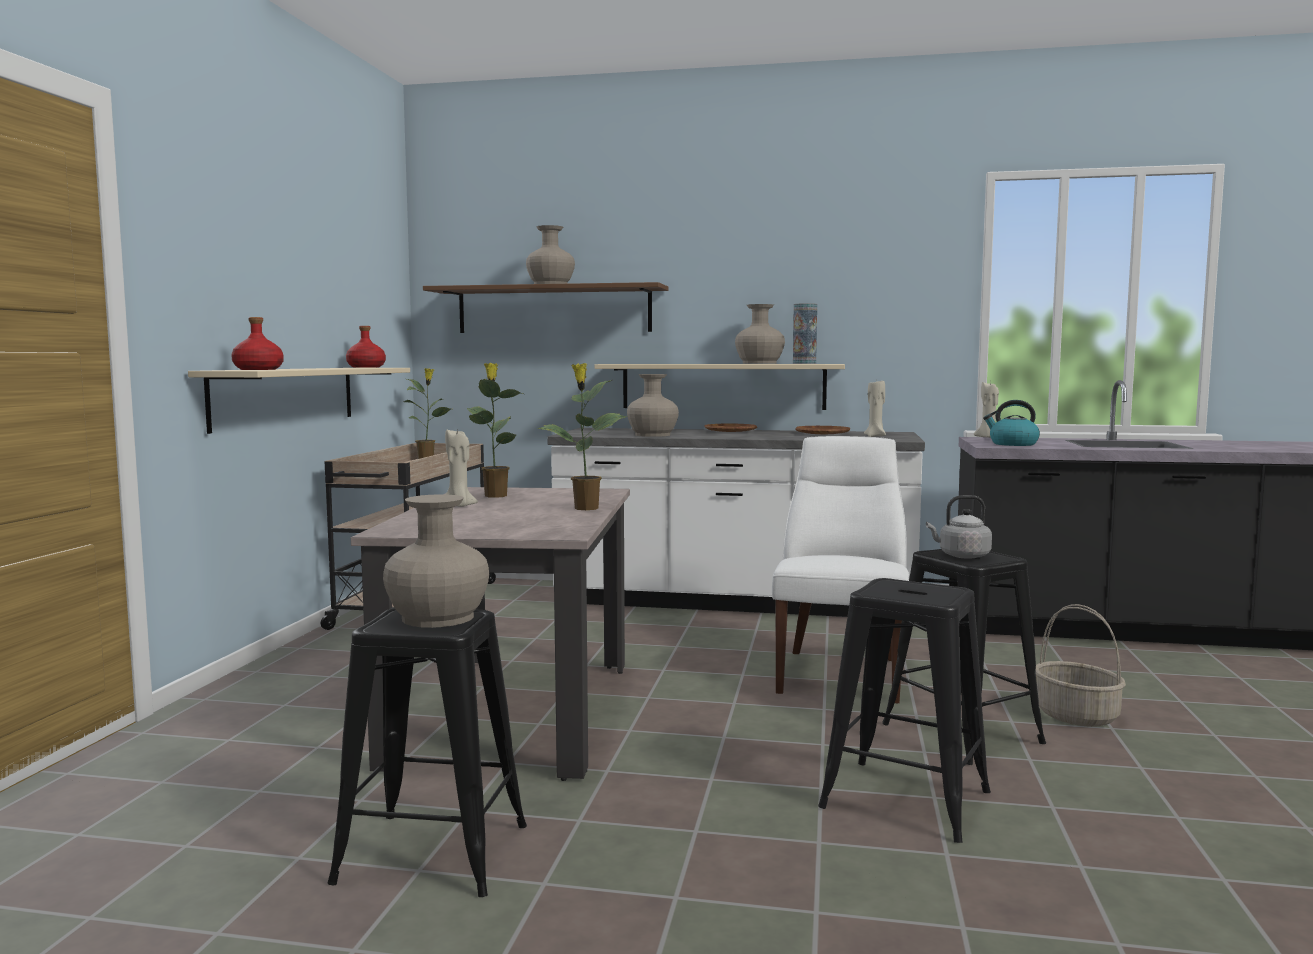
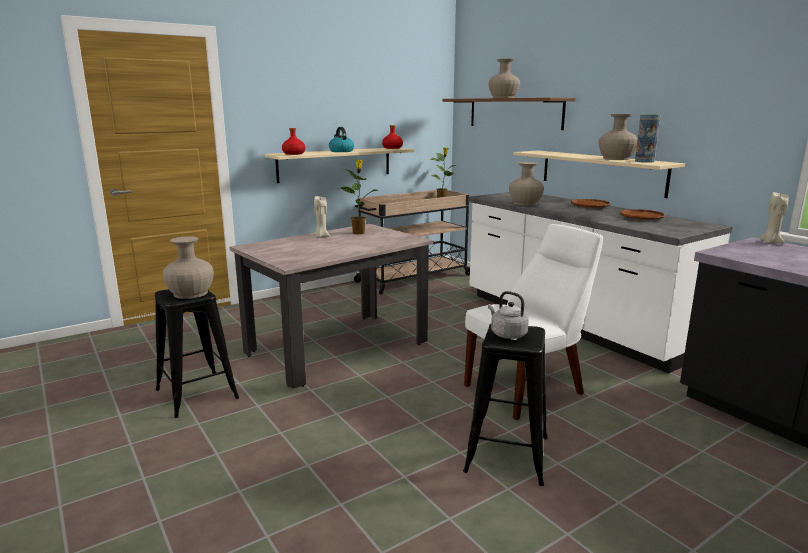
camera: 45 degrees right, 10 degrees up
(585, 508) = (358, 250): potted plant -> none
(875, 436) = (667, 226): beige candle -> none
(907, 800) = (388, 470): black stool -> none
(1012, 444) = (750, 254): kettle -> kettle (341, 151)
(1077, 716) = (614, 482): basket -> none

